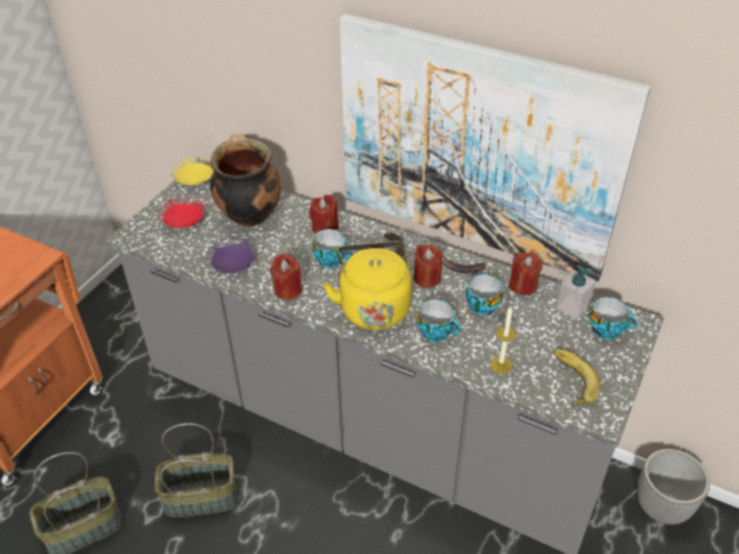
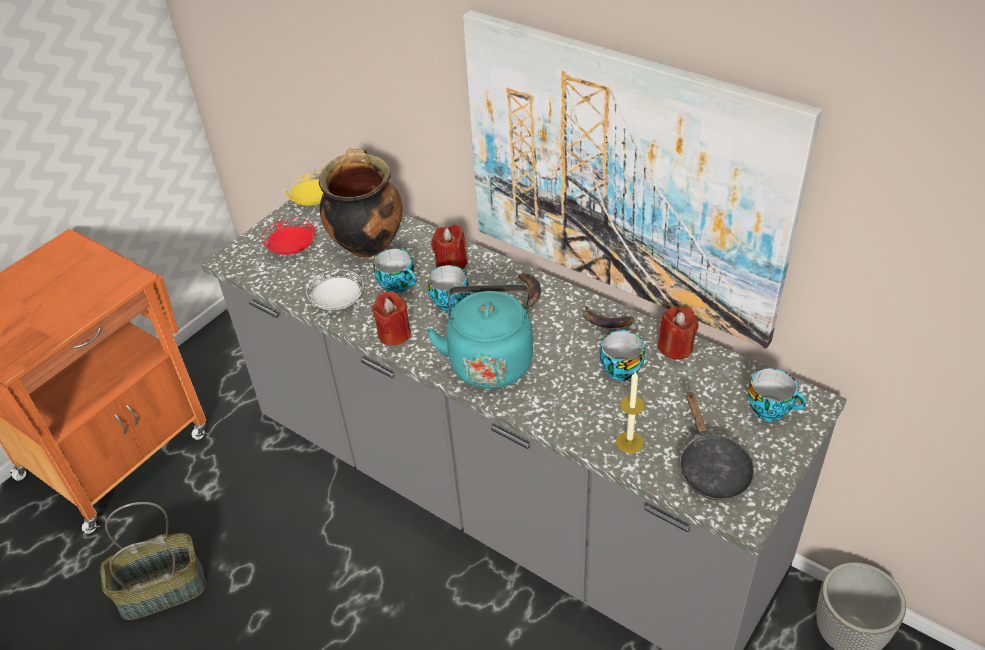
camera: 10 degrees right, 0 degrees up
(201, 496) = (297, 566): basket -> none
(234, 266) = (338, 302): purple plate -> white plate
(373, 306) = (490, 360): yellow kettle -> turquoise kettle
(427, 278) = (560, 331): red candle -> none
(437, 332) = (560, 397): cup -> cup (398, 284)
(570, 380) = (711, 468): banana -> black frying pan
(572, 307) = (732, 378): soap dispenser -> none

